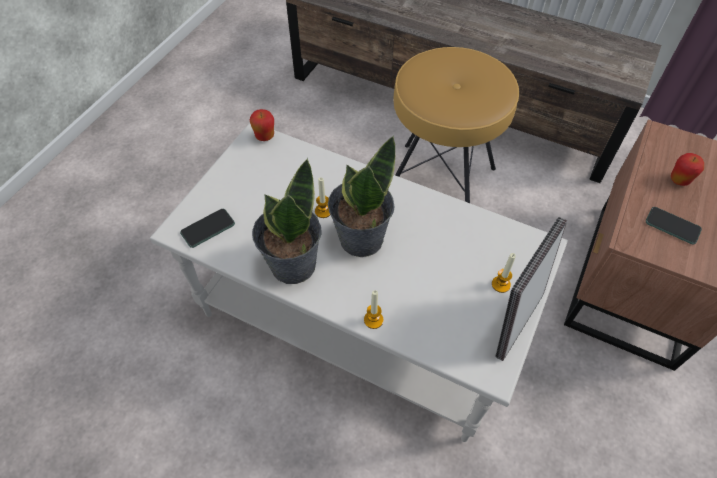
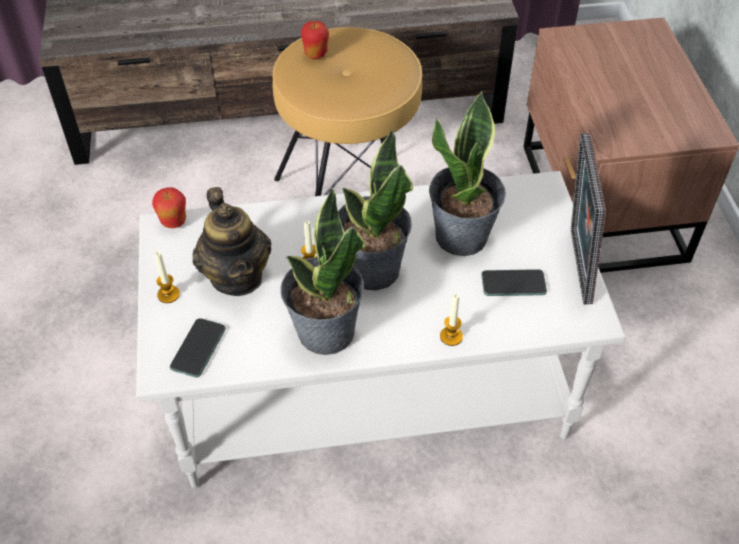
camera: 35 degrees left, 5 degrees down
(271, 194) = (237, 276): none -> teapot
(445, 250) = (462, 237): none -> potted plant
(501, 284) = (536, 240): candle -> candle (168, 294)
(672, 226) = (632, 114): phone -> phone (513, 284)
(679, 180) = (607, 72): apple -> apple (316, 54)

